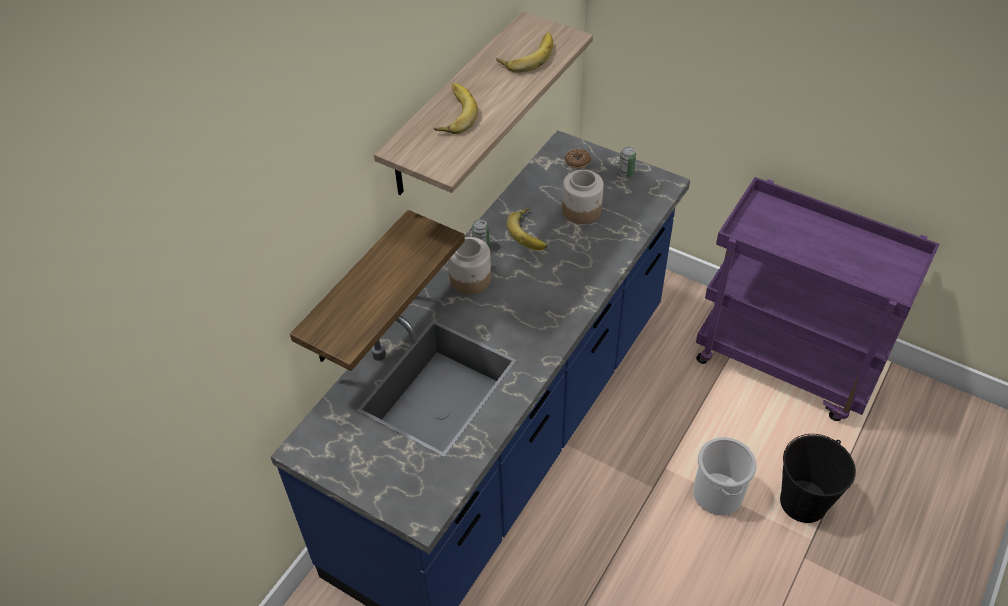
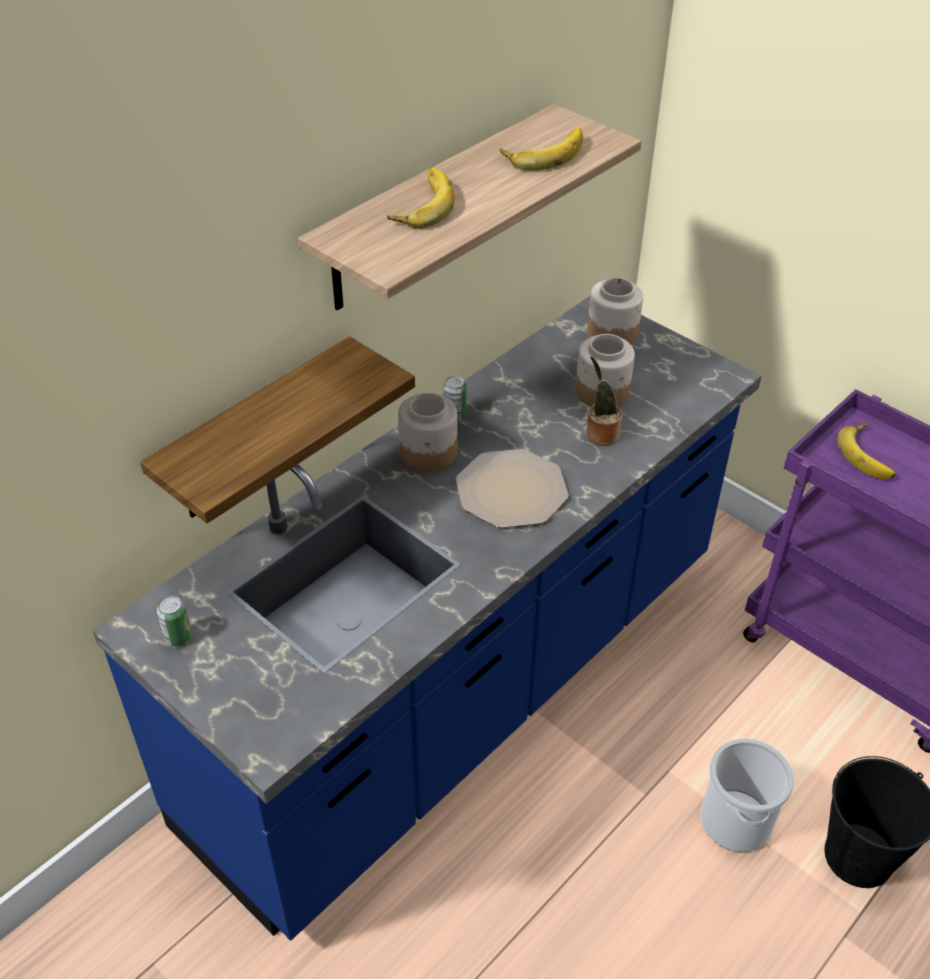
camera: 10 degrees right, 5 degrees down
(530, 232) = (526, 408): banana -> banana (869, 455)
(536, 297) = (511, 489): none -> plate
(577, 162) = (612, 333): donut -> jar
(588, 244) = (600, 434): none -> potted plant
(626, 173) = (674, 356): can -> can (178, 637)

